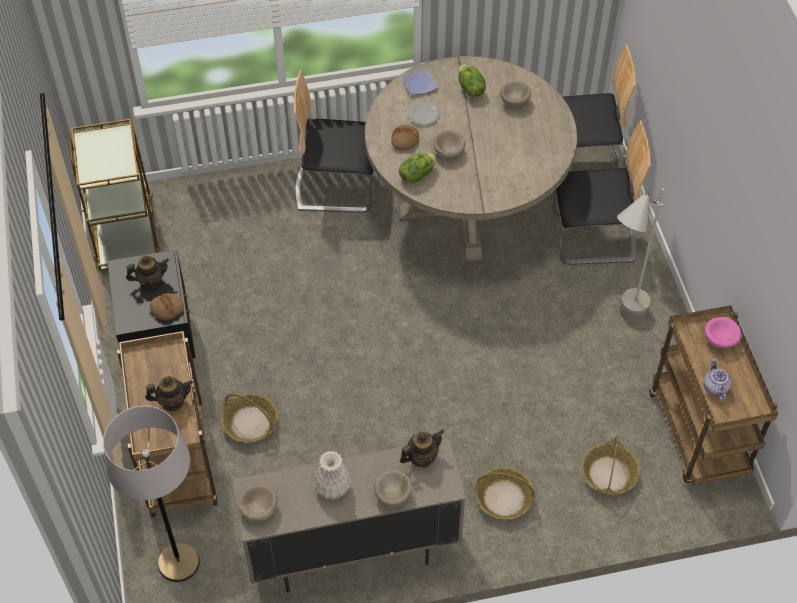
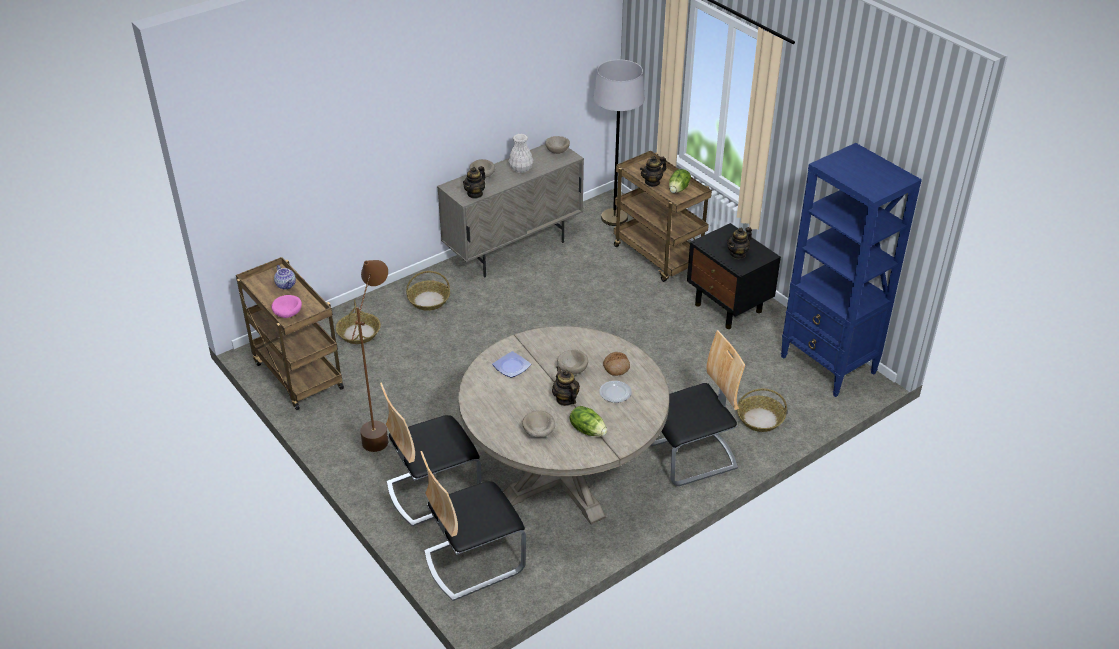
camera: 155 degrees right, 15 degrees down
(125, 231) = (828, 365): brown cart -> blue bookcase
(167, 309) = (711, 244): bread -> none
(250, 423) = (627, 287): basket -> basket (760, 419)
(416, 174) = (587, 344): lettuce -> lettuce (678, 189)
(420, 84) = (638, 419): plate -> plate (511, 367)
(473, 124) = (565, 399): none -> teapot
(620, 326) = (382, 427): grey floor lamp -> brown floor lamp

